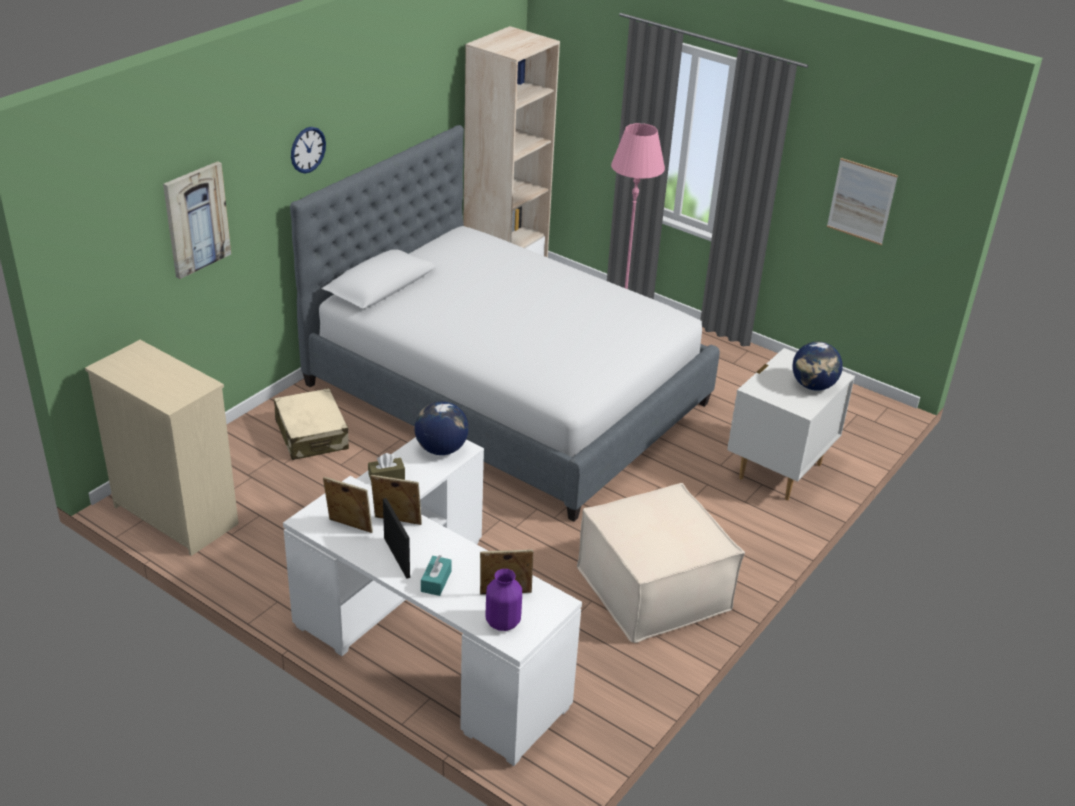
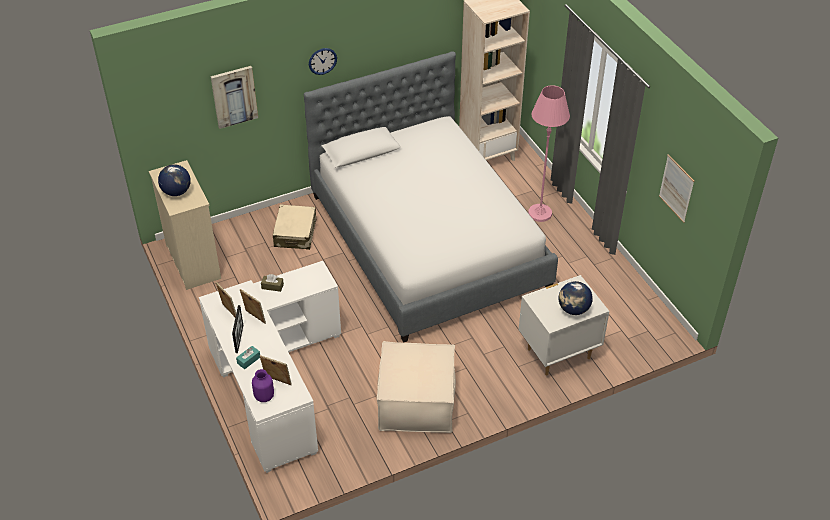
camera: 30 degrees right, 10 degrees up
(441, 449) = (313, 279): globe -> globe (176, 192)

